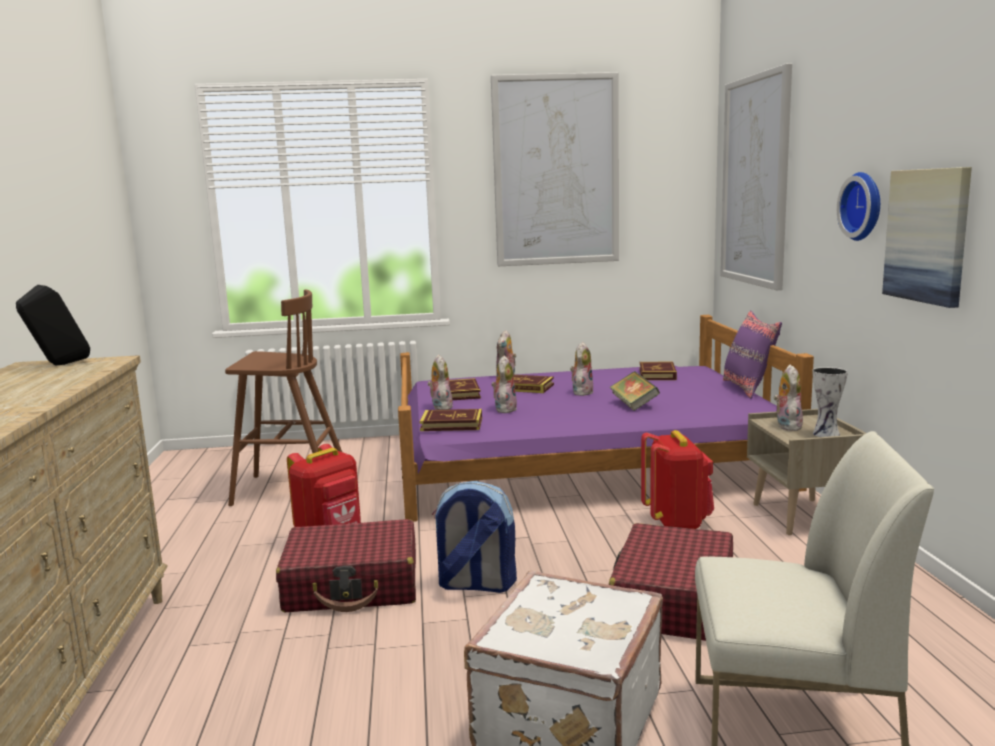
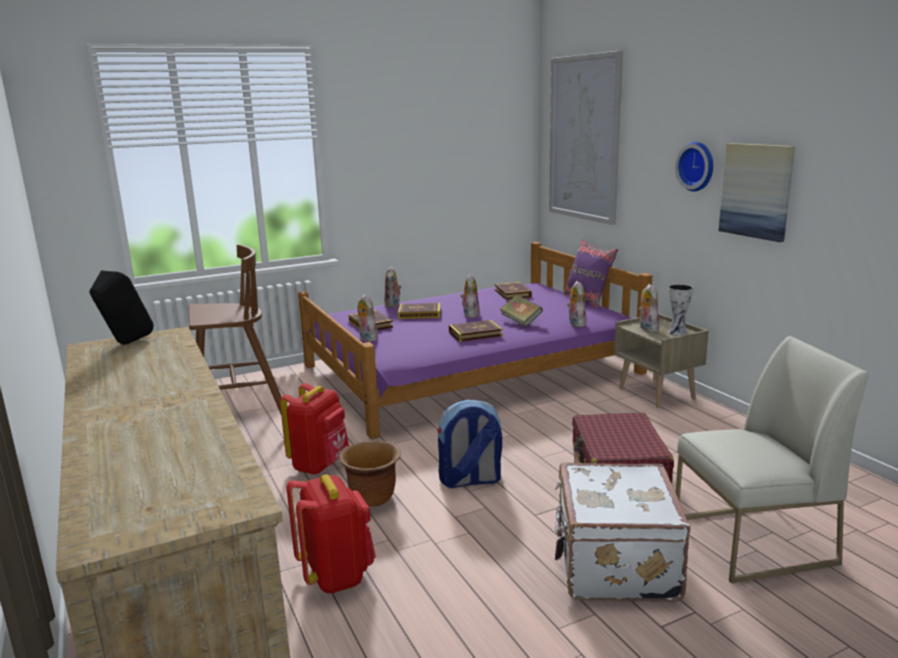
camera: 20 degrees left, 5 degrees up
(353, 585) = (373, 498): red suitcase -> brown planter
(451, 424) = (394, 353): book -> book (475, 334)
(504, 409) = (423, 335): plush toy -> plush toy (575, 323)
(556, 171) = (420, 127): picture -> none
(677, 523) = (578, 410): red backpack -> red backpack (336, 575)

